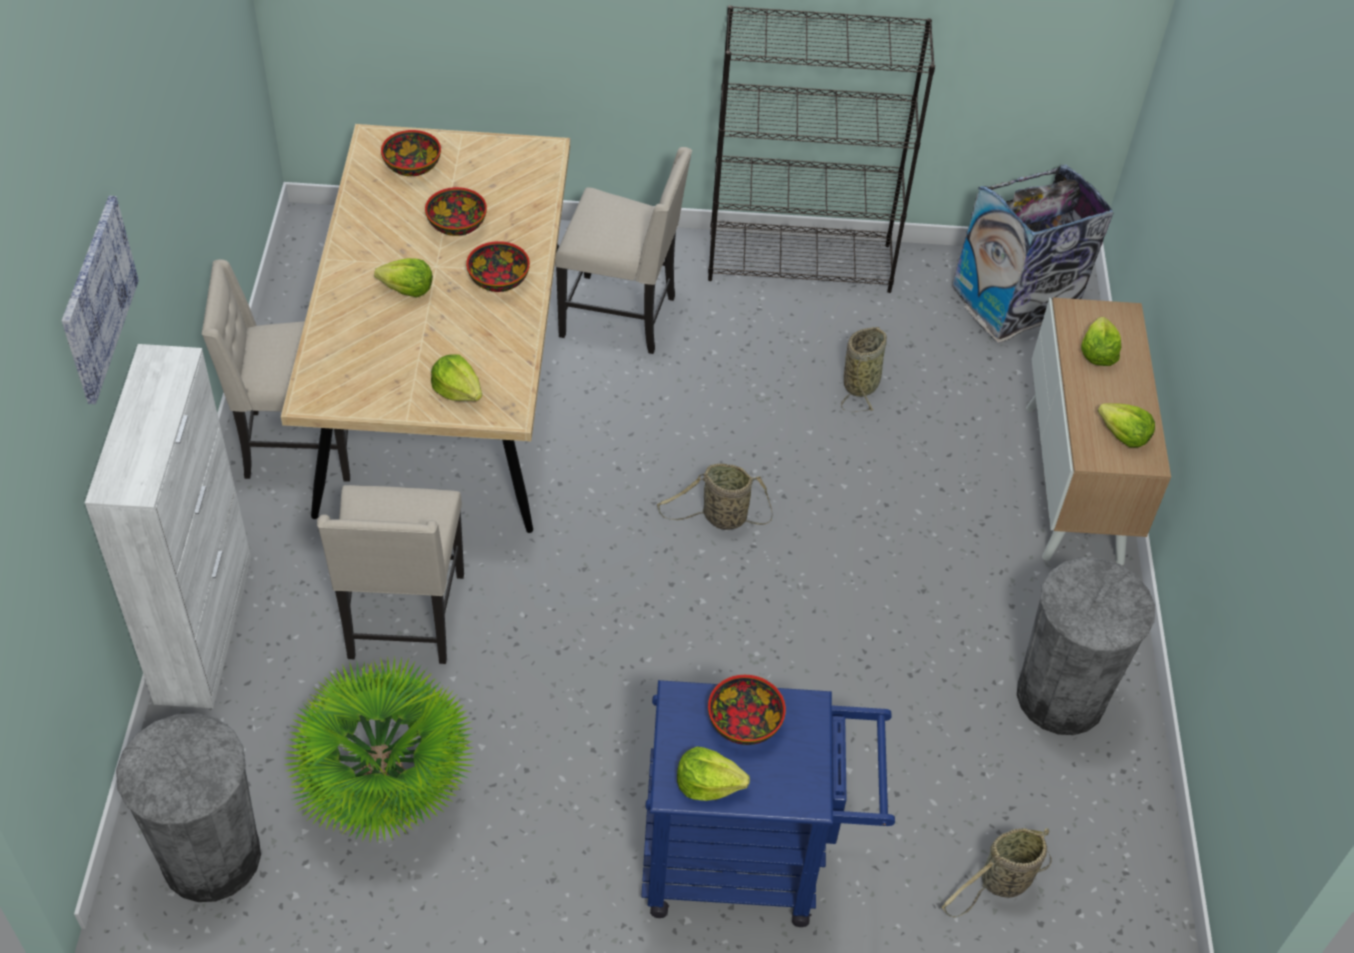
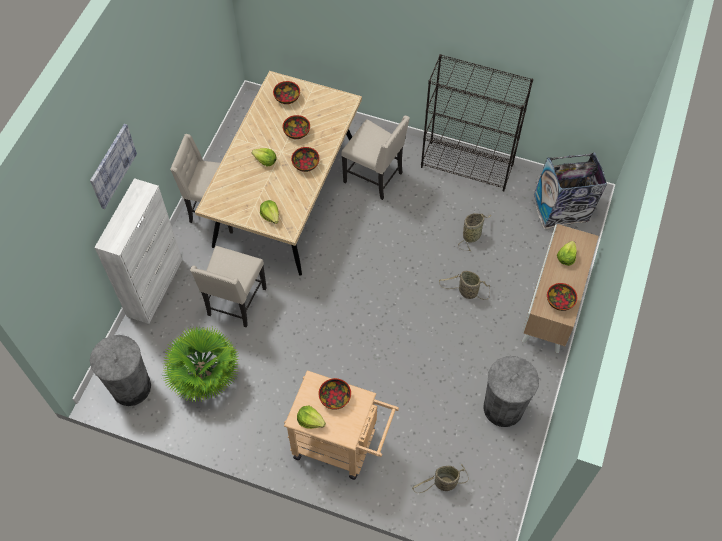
camera: 20 degrees right, 10 degrees up
(721, 518) = (384, 287): basket -> basket (466, 292)
(749, 861) = (341, 445): blue cart -> beige cart
(1123, 435) = (560, 301): lettuce -> bowl

